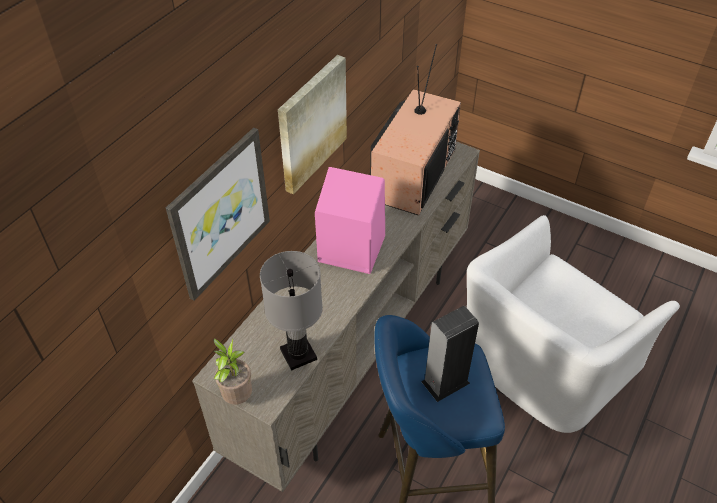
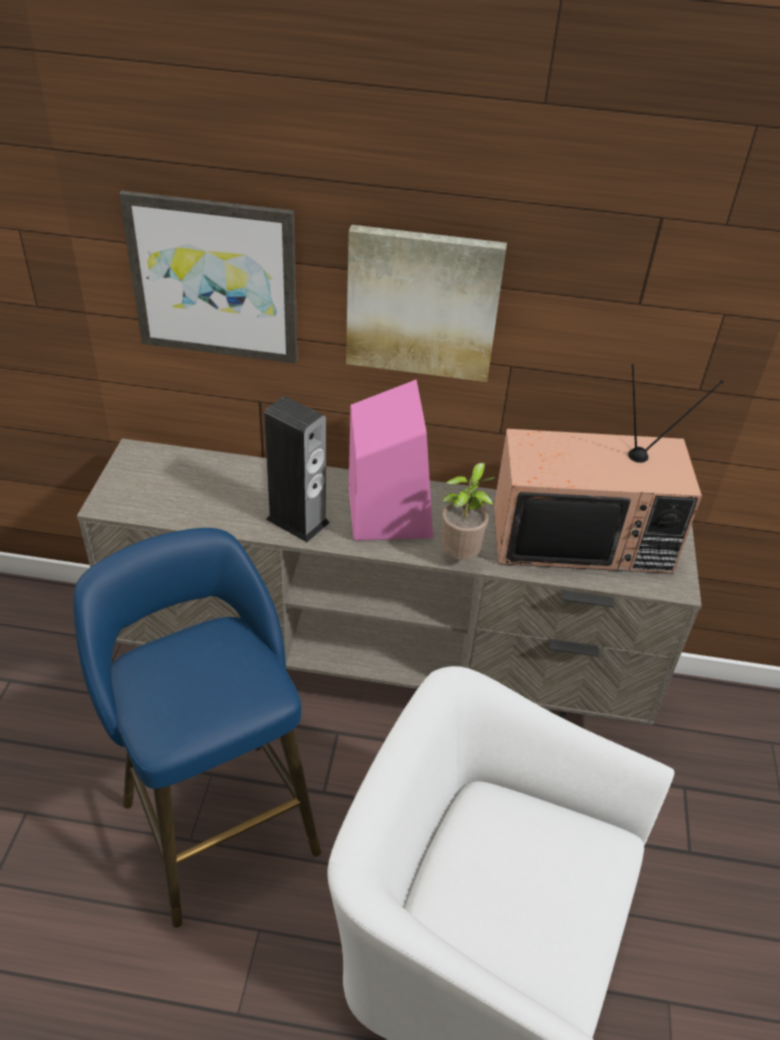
camera: 65 degrees right, 5 degrees down
(237, 396) = (109, 477): potted plant -> potted plant (461, 556)
(297, 354) = (188, 509): grey table lamp -> none
(445, 382) = (203, 674): speaker -> speaker (297, 521)

